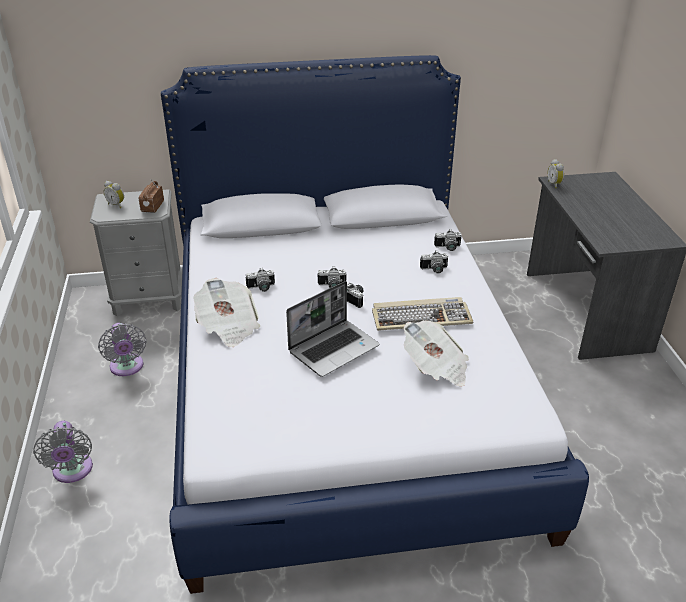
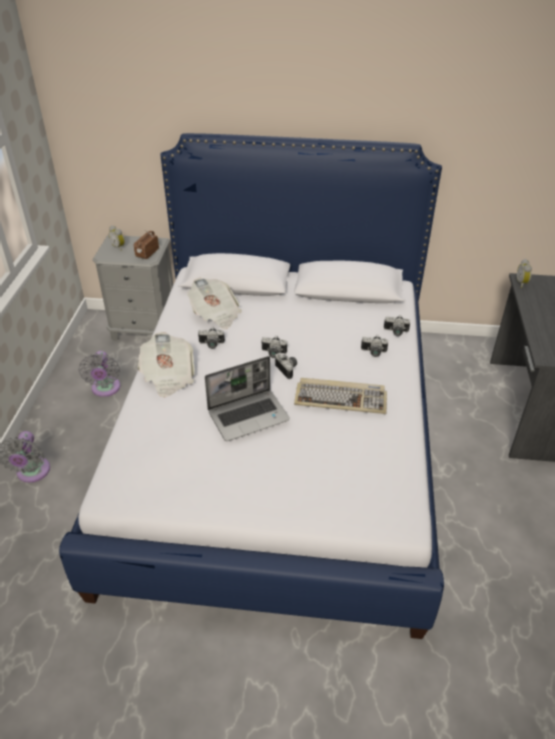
camera: 15 degrees right, 5 degrees up
(436, 367) = (333, 452): newspaper -> newspaper (215, 314)

